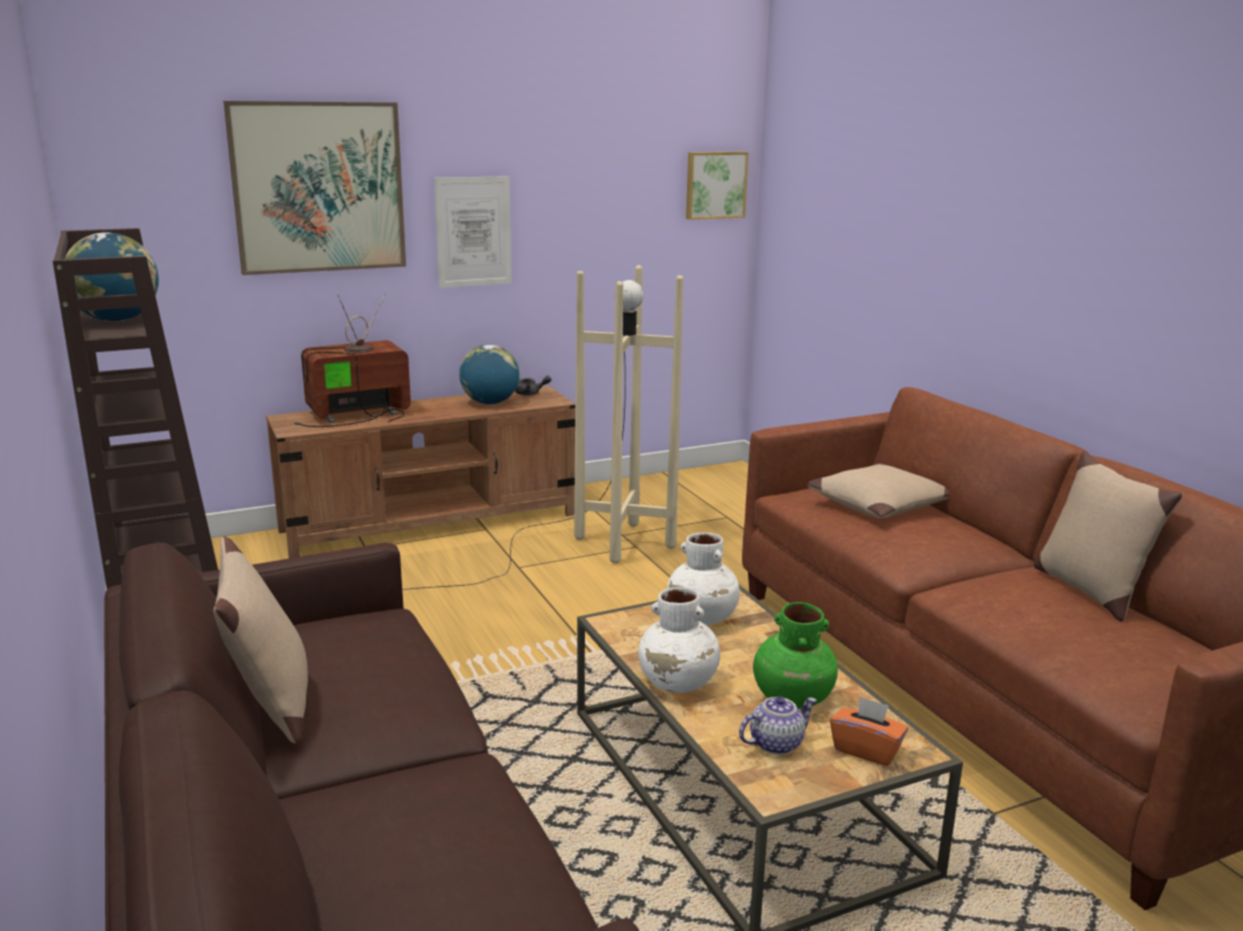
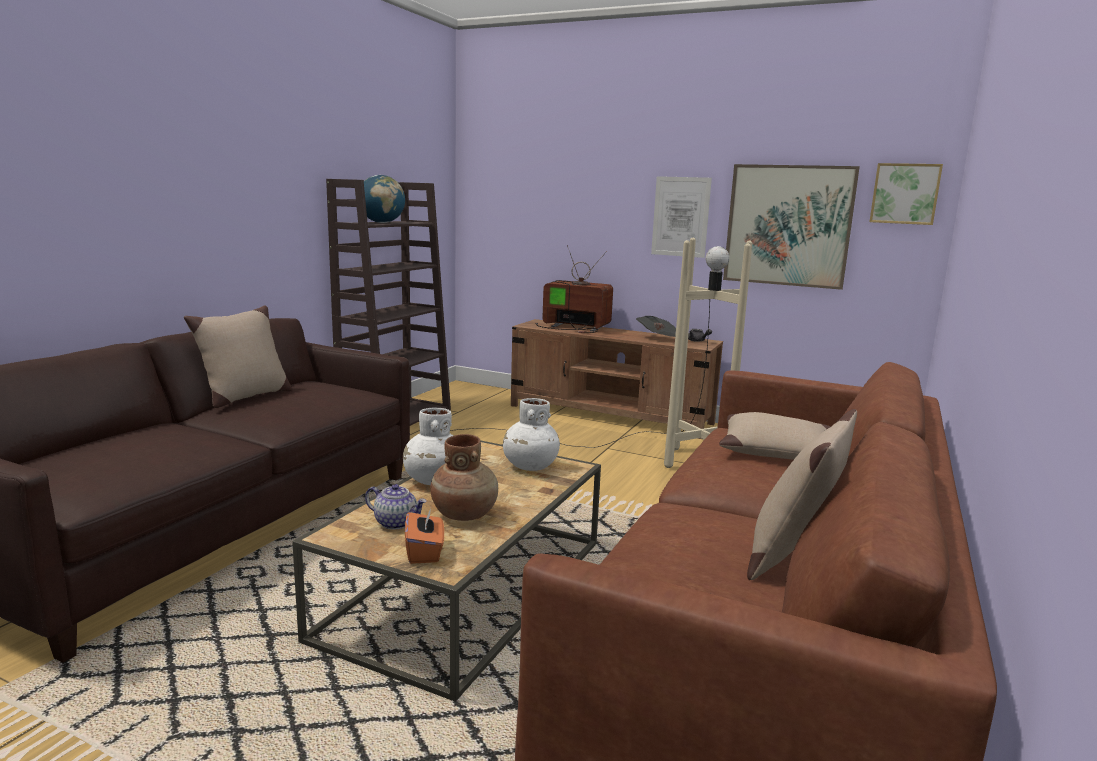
camera: 50 degrees right, 5 degrees down
(318, 187) = (583, 179): picture -> picture (788, 226)
(490, 403) = (658, 339): globe -> newspaper
(792, 697) = (464, 514): green vase -> brown vase

